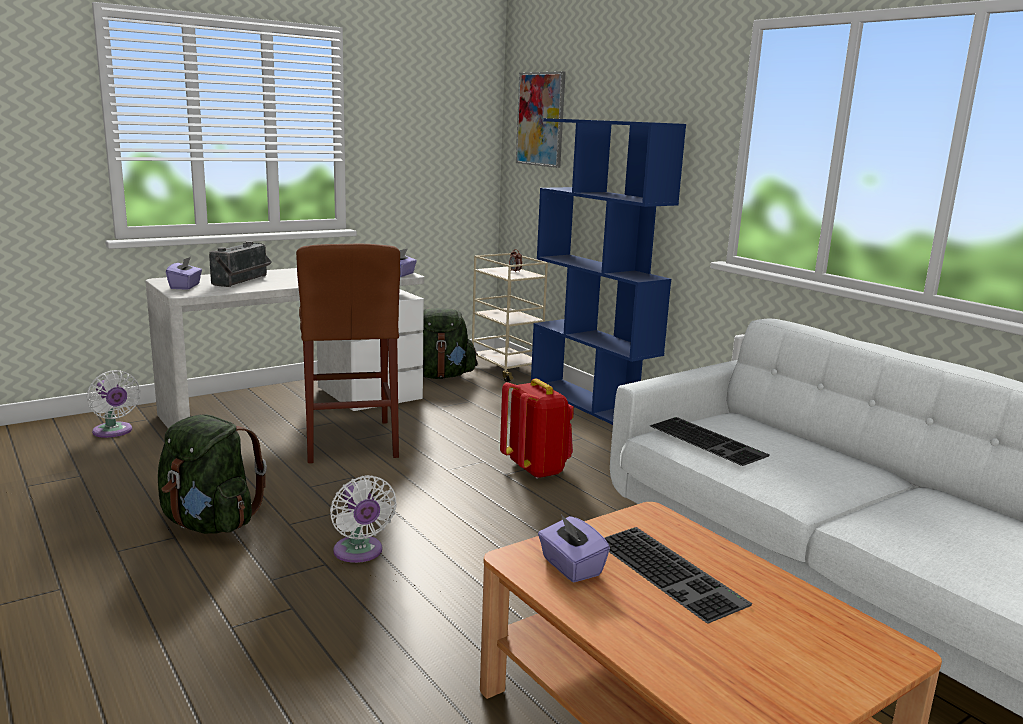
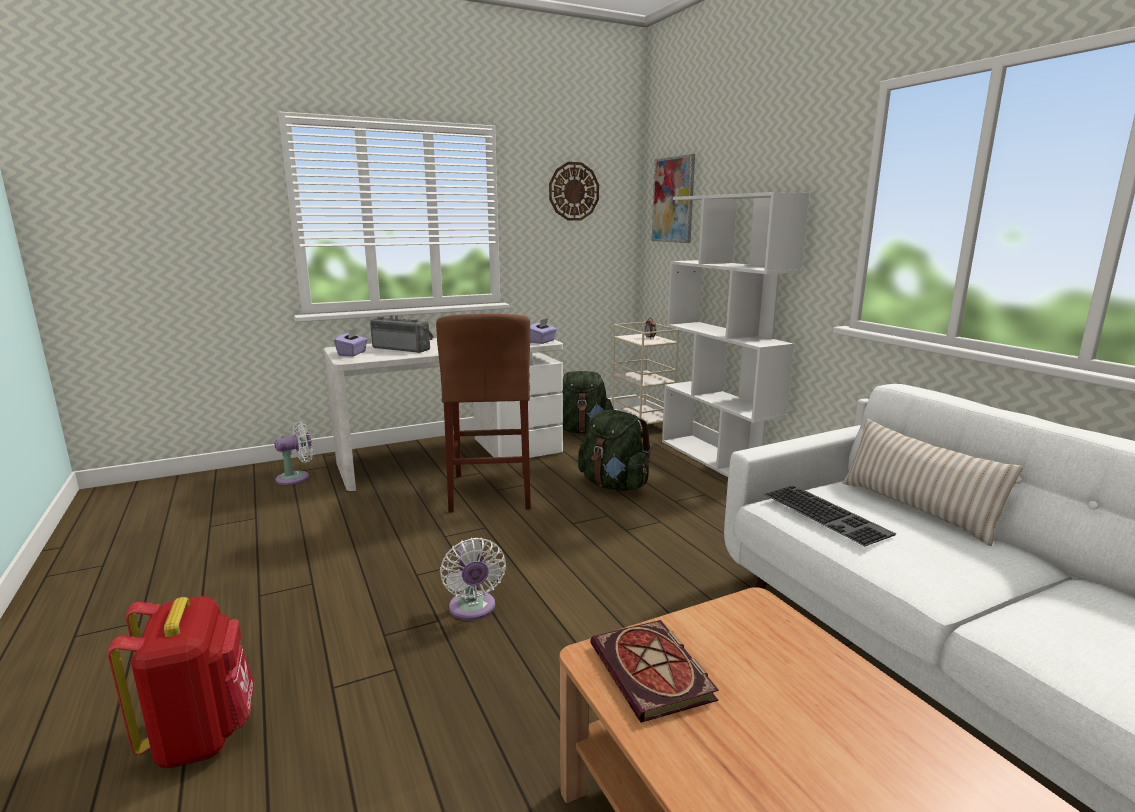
camera: 10 degrees right, 0 degrees up
(114, 432) = (296, 477): white fan -> white fan turned 90 degrees counterclockwise
(209, 523) = (347, 571): green backpack -> green backpack (614, 485)
(243, 281) = (403, 348): radio -> radio turned 90 degrees counterclockwise
(429, 104) = (573, 191): none -> wall clock
(536, 469) = (657, 525): red backpack -> red backpack (201, 735)
(570, 567) = (655, 674): purple tissue box -> book
(591, 404) = (717, 459): blue bookcase -> white bookcase
(671, 572) = (774, 690): keyboard -> none
(787, 435) = (916, 509): none -> beige pillow

